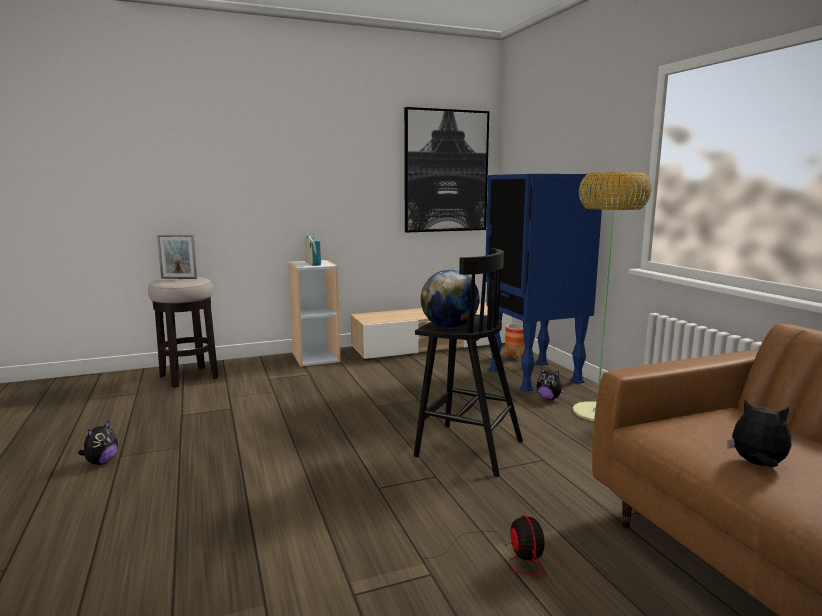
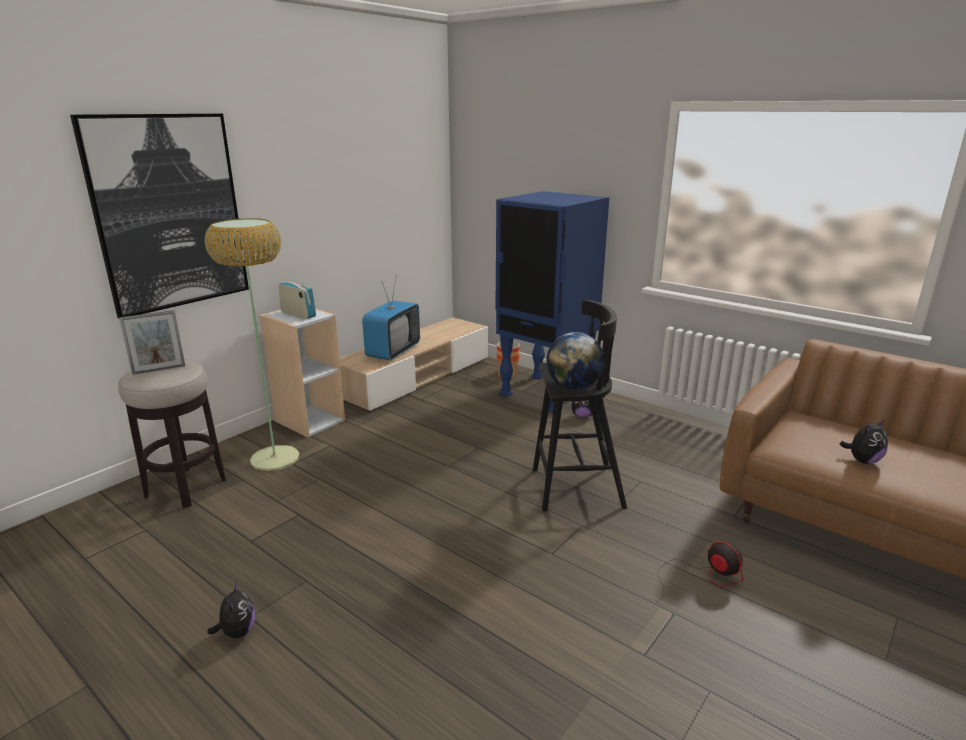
camera: 30 degrees left, 10 degrees up
(405, 315) = (393, 352): none -> television
(446, 171) = (406, 181): picture -> picture (169, 213)
(597, 412) = (630, 421): floor lamp -> floor lamp (275, 458)
(757, 464) = (862, 460): plush toy -> plush toy turned 150 degrees clockwise

